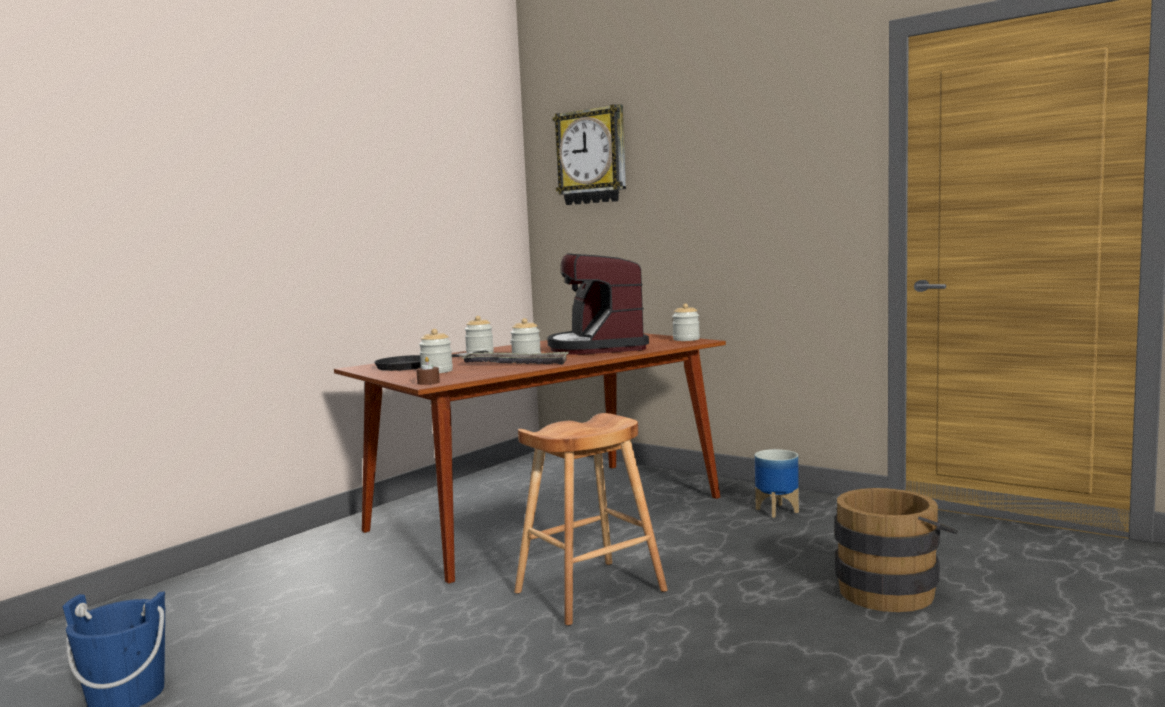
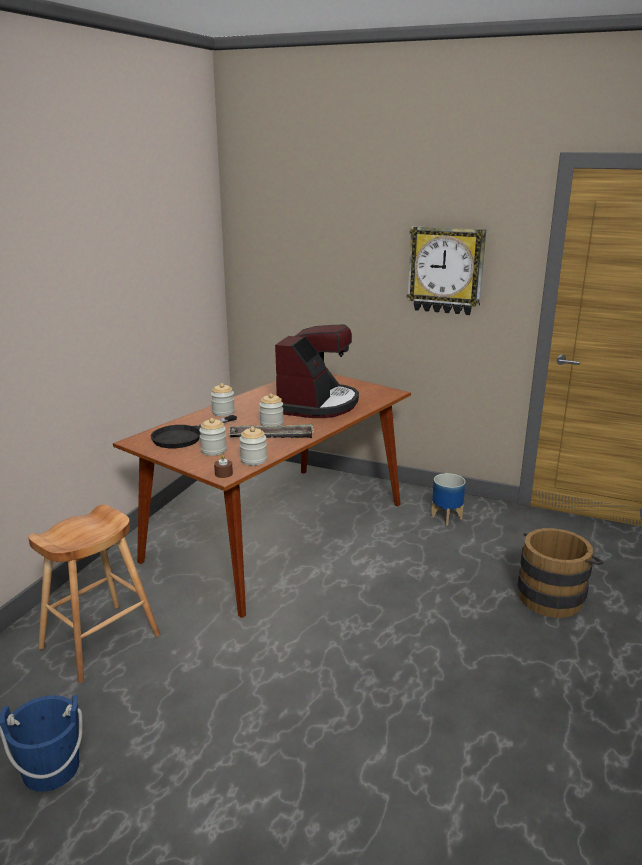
camera: 15 degrees left, 15 degrees up
(590, 591) = (353, 616): brown stool -> brown stool (100, 641)
(592, 156) = (289, 221): wall clock -> wall clock (446, 270)
(597, 348) = (317, 404): coffee machine -> coffee machine turned 135 degrees counterclockwise
(686, 339) = (379, 389): jar -> jar (253, 460)

